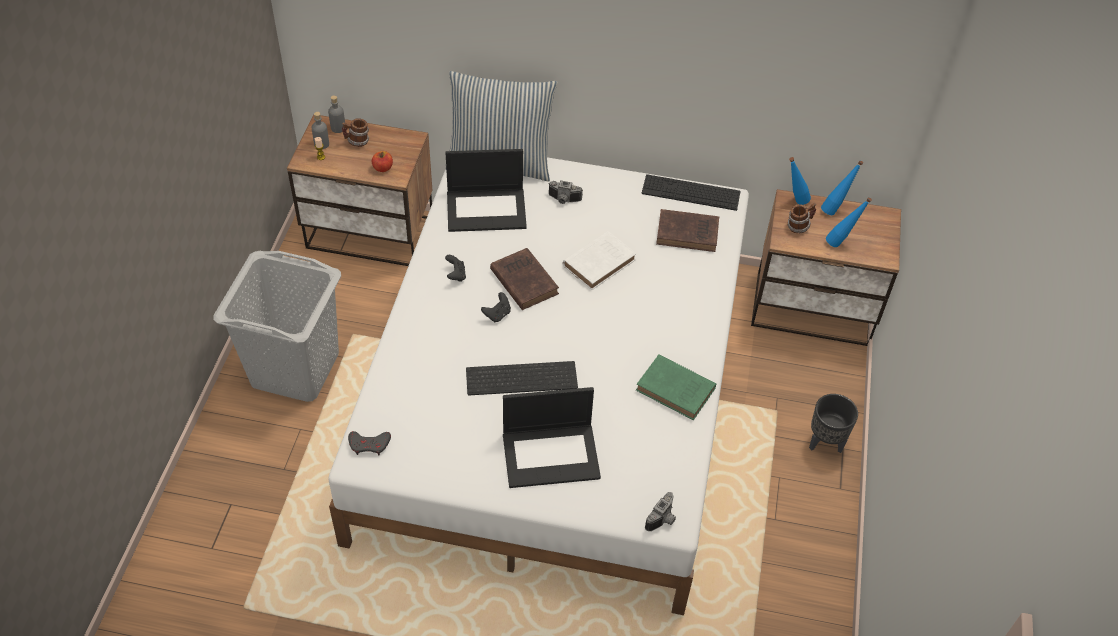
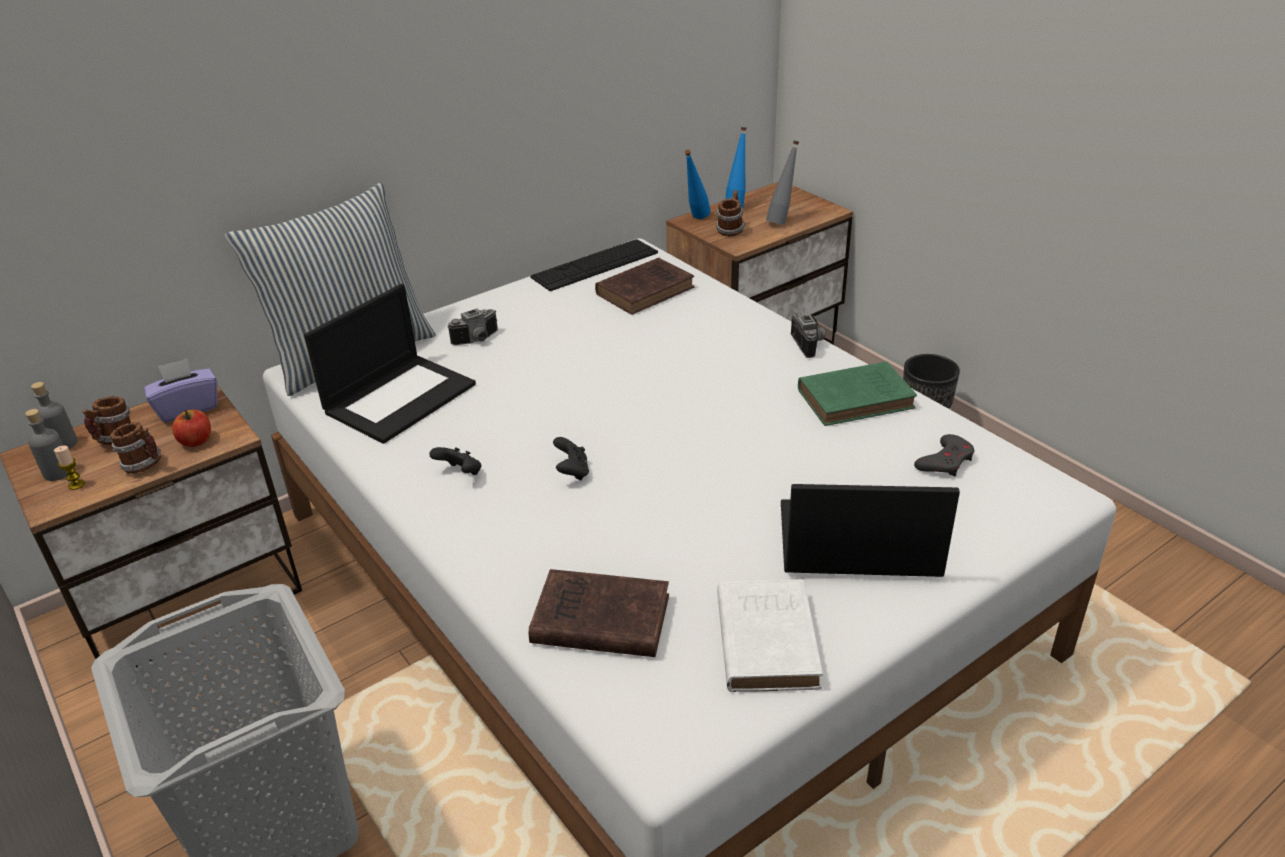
camera: 45 degrees left, 15 degrees down
(352, 167) = (145, 465): none -> mug
(369, 444) = (643, 724): grey game controller -> grey game controller (945, 461)
(400, 144) = (188, 408): none -> purple tissue box
(522, 377) = (699, 502): keyboard -> none
(523, 281) = (549, 425): brown book -> brown book (597, 619)
(551, 454) = (856, 542): laptop -> laptop turned 120 degrees counterclockwise
(600, 262) = (603, 359): white book -> white book (766, 638)
(663, 519) = (1051, 502): camera -> camera (810, 344)
(841, 243) = (781, 221): blue bottle -> grey bottle

